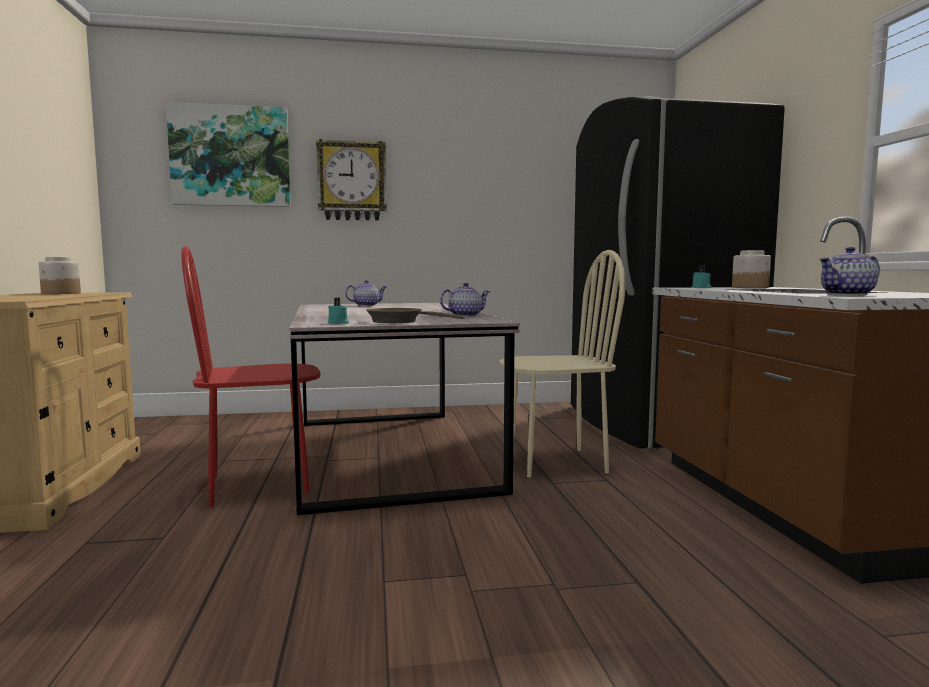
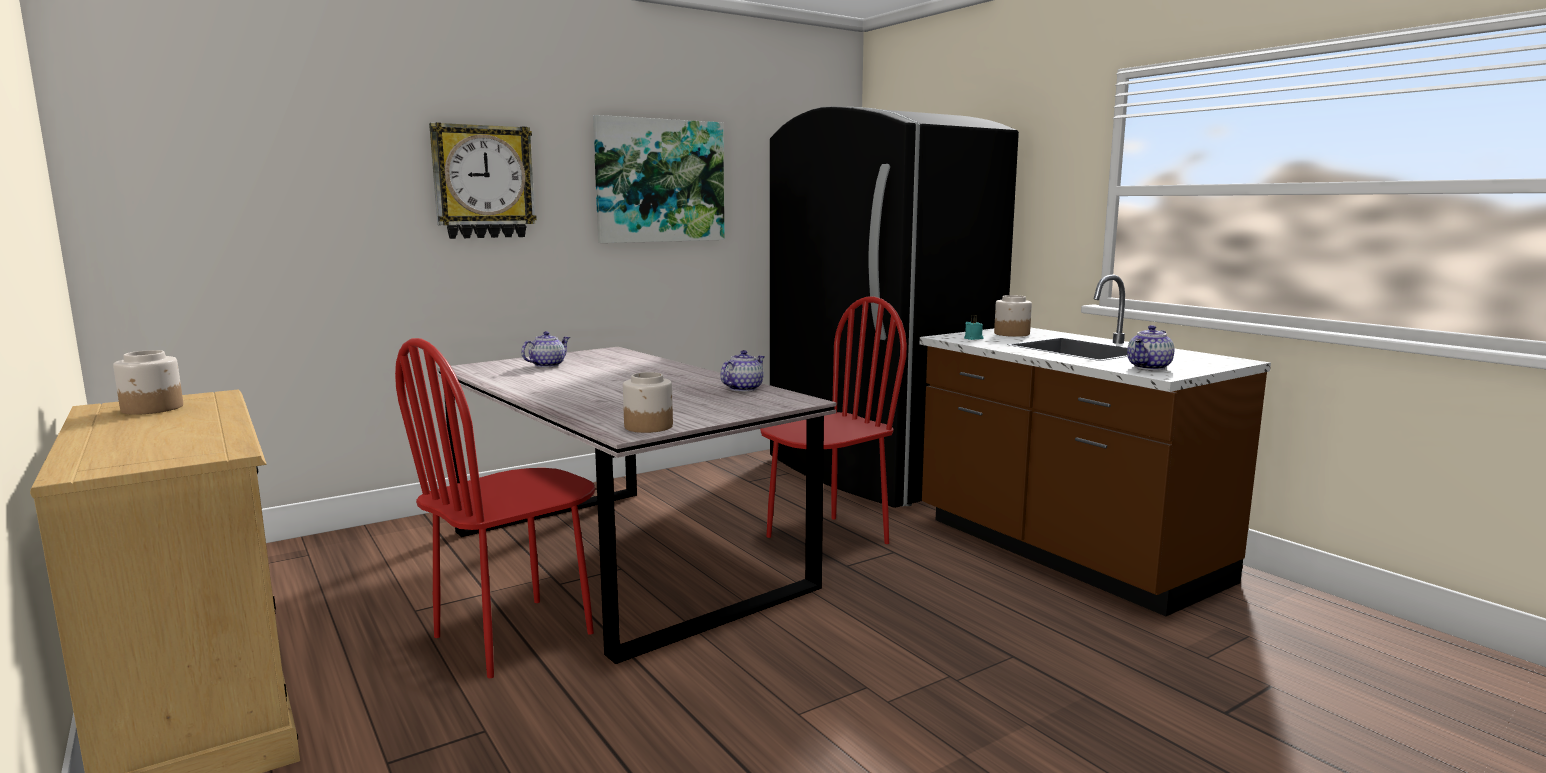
camera: 25 degrees left, 5 degrees up
(231, 156) = (294, 145): picture -> picture (660, 181)
(338, 323) = (649, 426): turquoise candle -> jar
(399, 321) = (707, 413): brown frying pan -> none
(556, 462) = (826, 539): beige chair -> red chair

